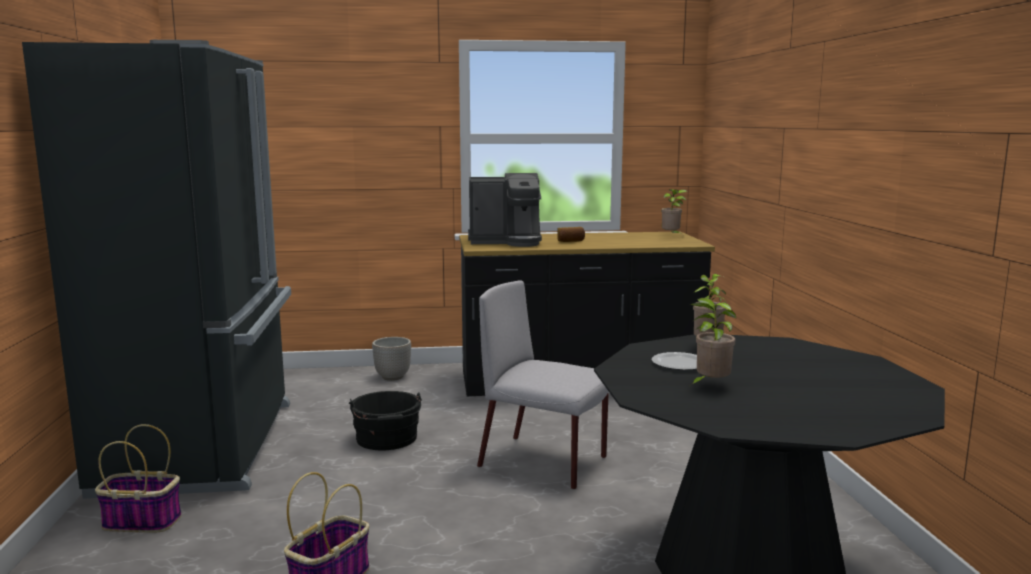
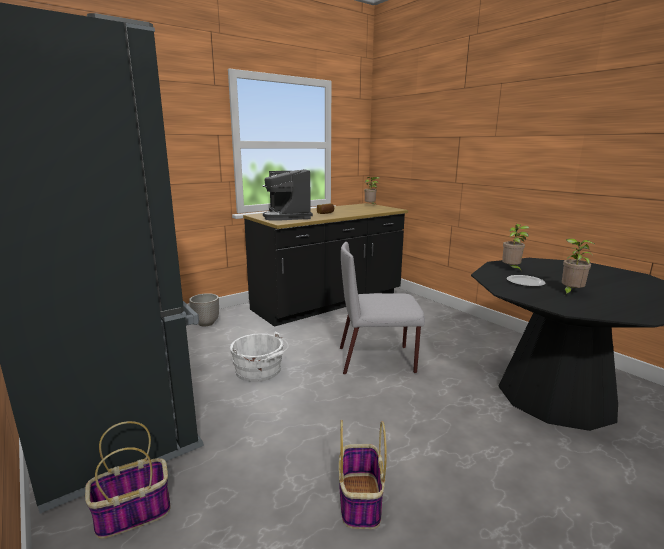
camera: 30 degrees left, 5 degrees up
(387, 440) = (260, 371): black bucket -> white bucket
(506, 241) = (288, 216): coffee machine -> coffee machine turned 105 degrees clockwise

